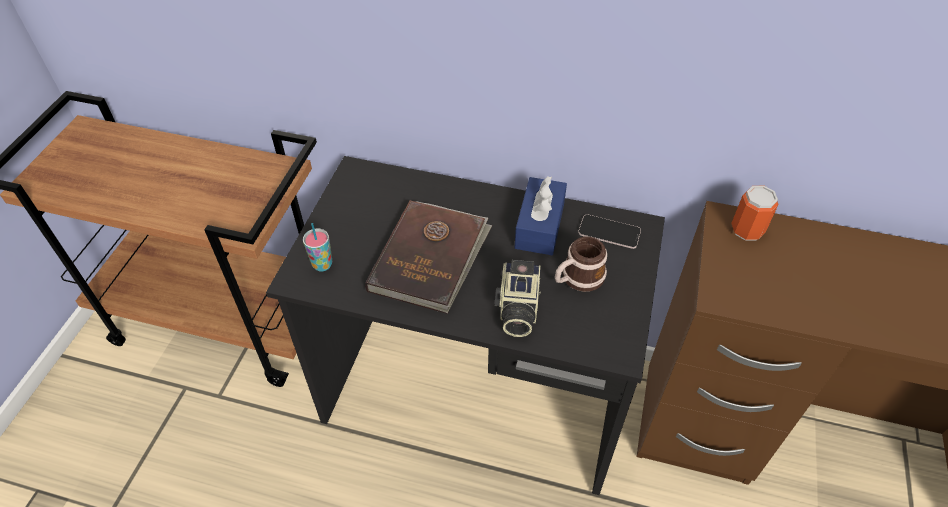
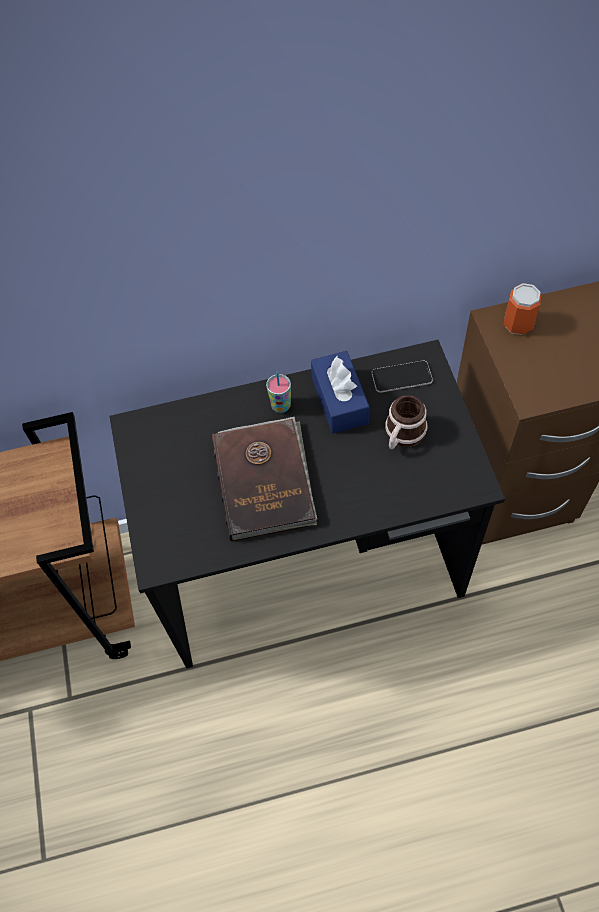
camera: 25 degrees left, 10 degrees up
(322, 265) = (172, 537): cup -> cup (281, 406)
(516, 309) = (370, 490): camera -> none

